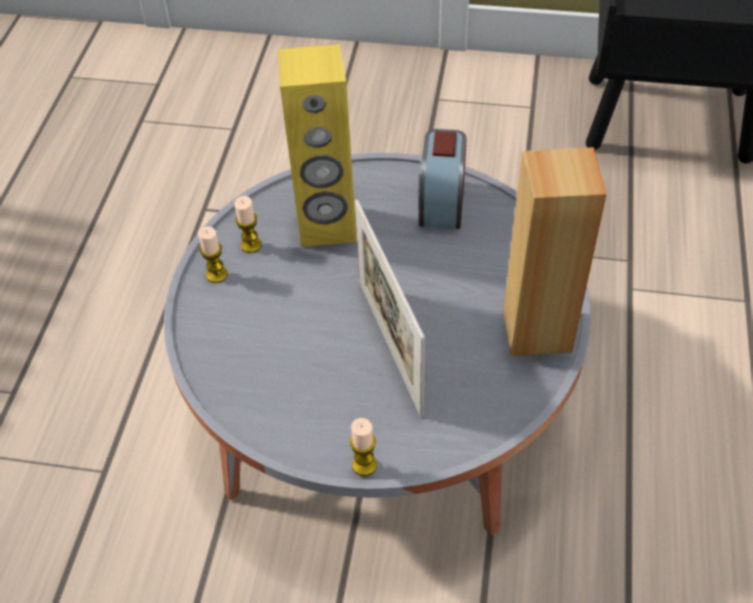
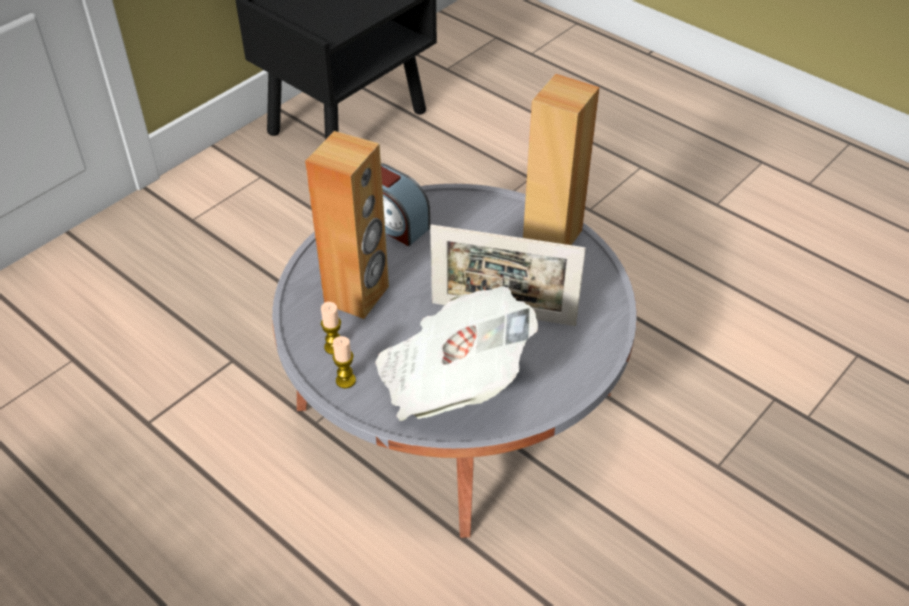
camera: 60 degrees left, 5 degrees down
(267, 349) = (451, 379): none -> newspaper
(327, 226) = (357, 295): yellow speaker -> brown speaker
(364, 465) = (595, 370): candle -> none

